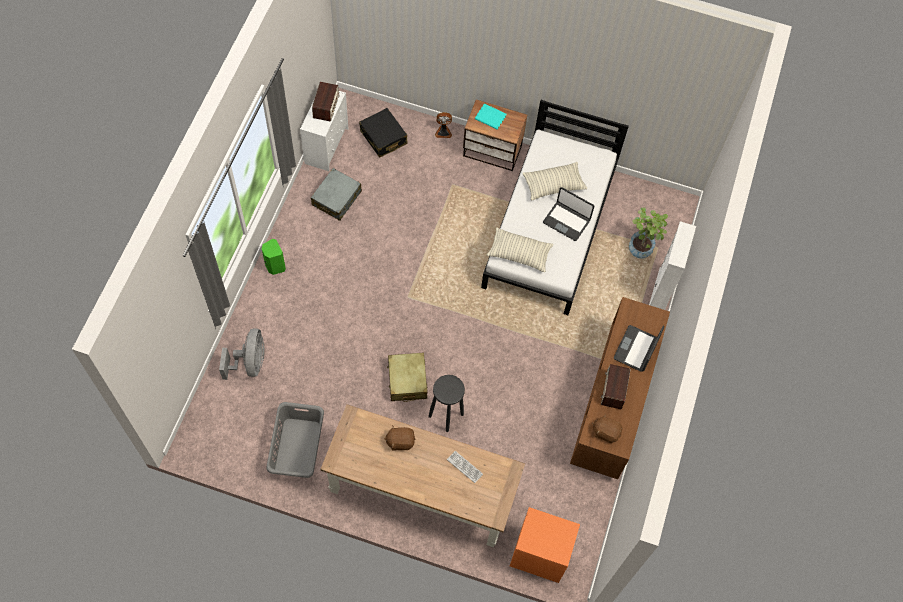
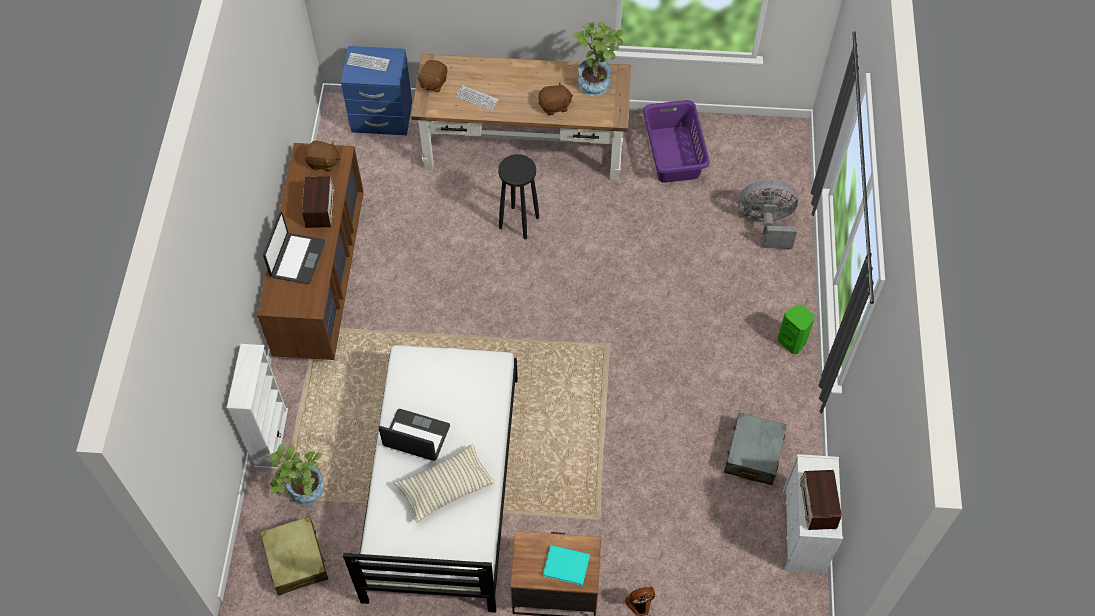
camera: 170 degrees right, 5 degrees down
(250, 363) = (766, 224): grey fan -> grey fan turned 105 degrees clockwise
(297, 448) = (674, 154): grey laundry basket -> purple laundry basket
(356, 458) = (597, 81): none -> potted plant
(383, 137) = (726, 569): black suitcase -> none
(407, 380) = (576, 248): beige suitcase -> beige suitcase (296, 559)
(499, 494) = (433, 83): none -> brown plush toy
(519, 254) = (472, 374): pillow -> none
(540, 554) = (382, 118): orange nightstand -> blue nightstand
(552, 540) = (368, 62): none -> keyboard

